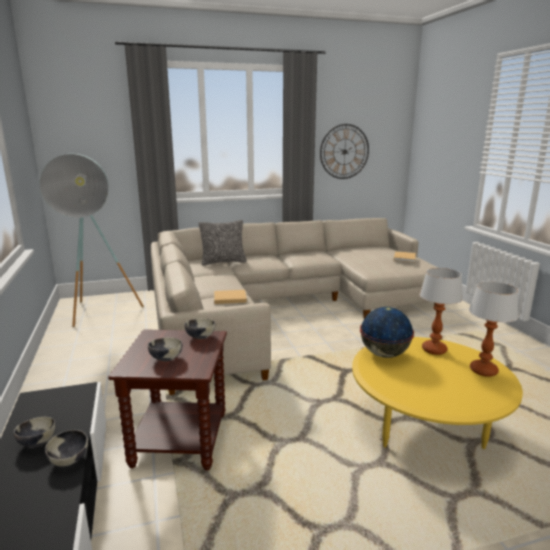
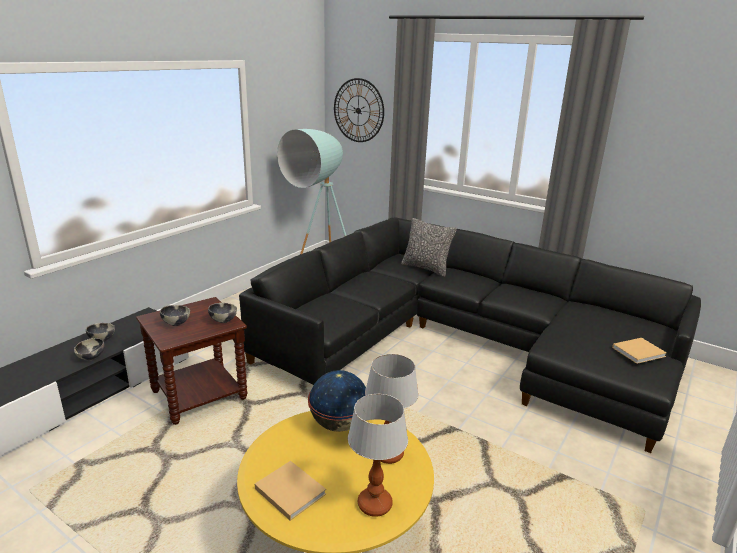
camera: 50 degrees right, 5 degrees up
(229, 298) = (346, 304): beige book -> beige book (289, 490)
(282, 308) = (463, 344): beige sofa -> black sofa
(344, 151) = (662, 168): wall clock -> wall clock (358, 110)

